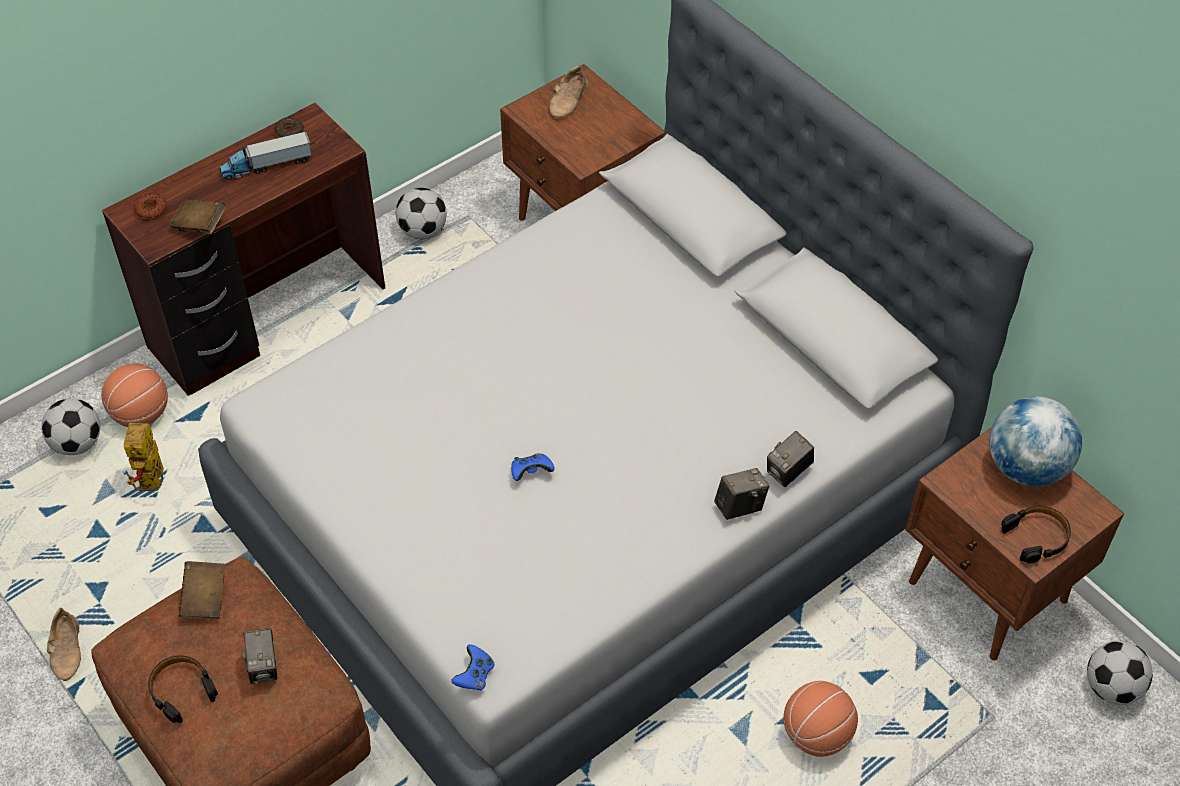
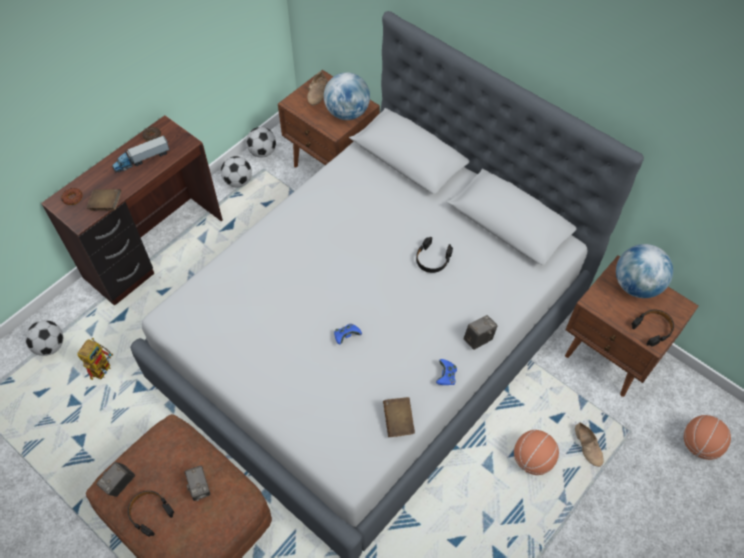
camera: 10 degrees left, 5 degrees up
(68, 649) = (68, 482): beige shoe -> beige shoe (588, 446)
(141, 414) = (87, 321): basketball -> basketball (699, 444)
(153, 486) = (103, 367): toy robot -> toy robot turned 150 degrees counterclockwise
(205, 598) = (153, 447): brown book -> brown book (398, 421)
(474, 675) = (339, 478): blue game controller -> blue game controller (446, 376)
(610, 137) = (347, 113): none -> globe
(693, 377) = (432, 259): none -> black headphones
(788, 472) = (502, 312): camera -> camera (120, 484)
(1111, 687) = (692, 402): football -> football (262, 152)

